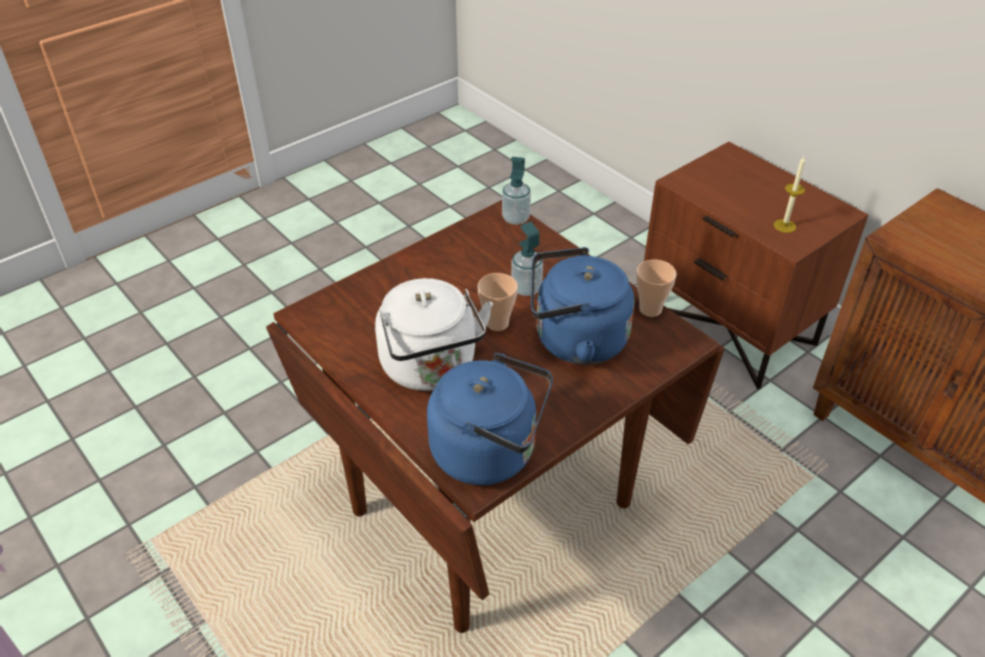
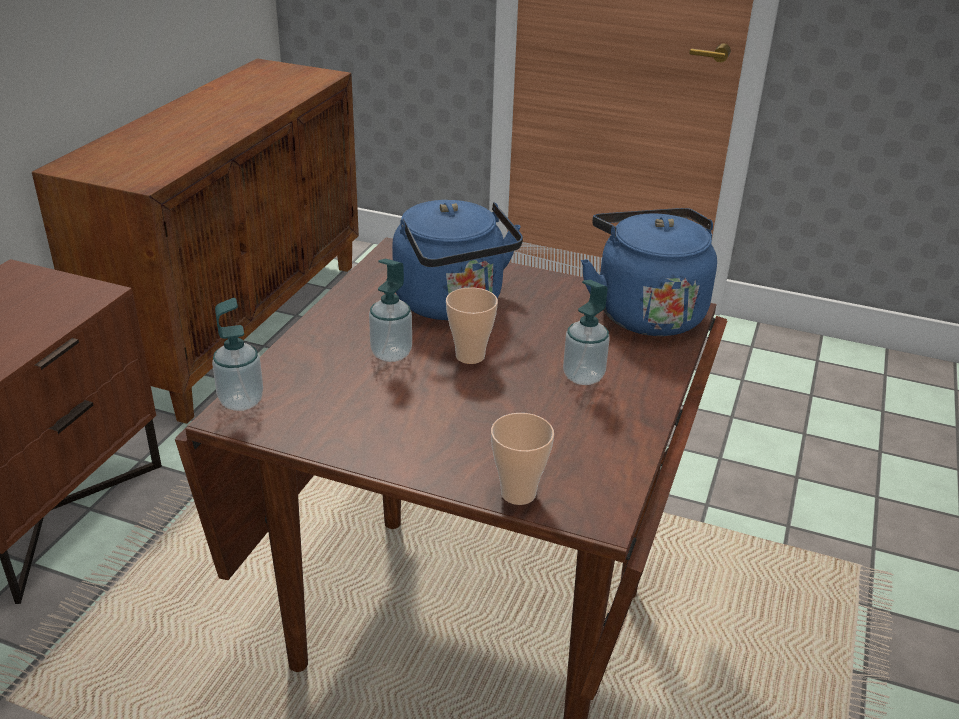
camera: 120 degrees left, 10 degrees down
(431, 369) = (583, 376): white kettle -> soap dispenser
(650, 309) = (364, 275): cup -> cup (518, 493)
(784, 226) = (54, 302): candle -> none

